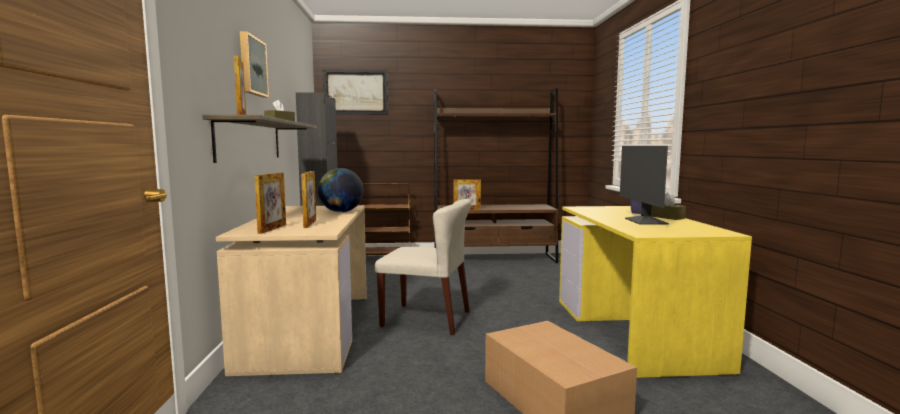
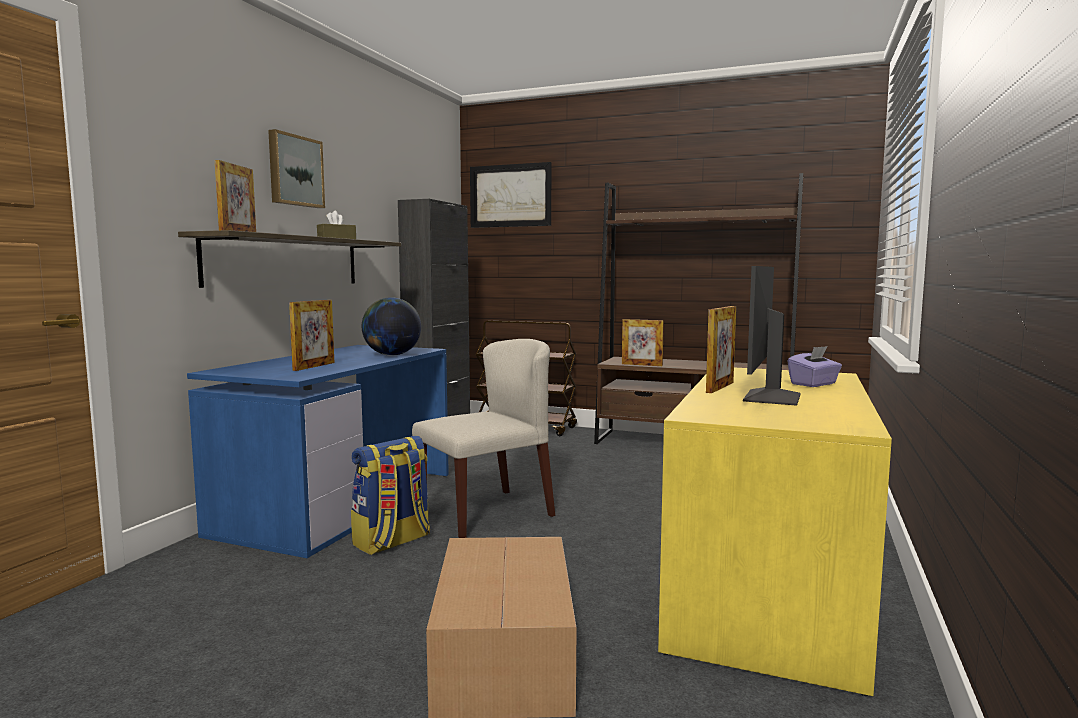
camera: 25 degrees right, 0 degrees up
(272, 229) = (260, 369): picture frame -> picture frame (720, 387)
(309, 329) = (339, 502): beige desk -> blue desk
(389, 349) = (392, 542): none -> backpack
(427, 319) = (487, 513): beige chair -> beige chair turned 75 degrees counterclockwise
(667, 217) = (835, 394): brown tissue box -> none

